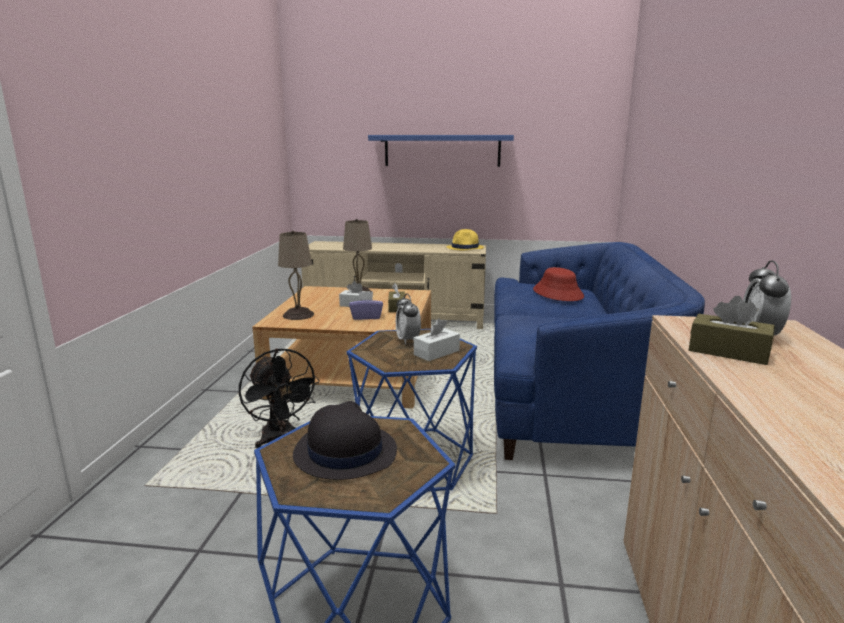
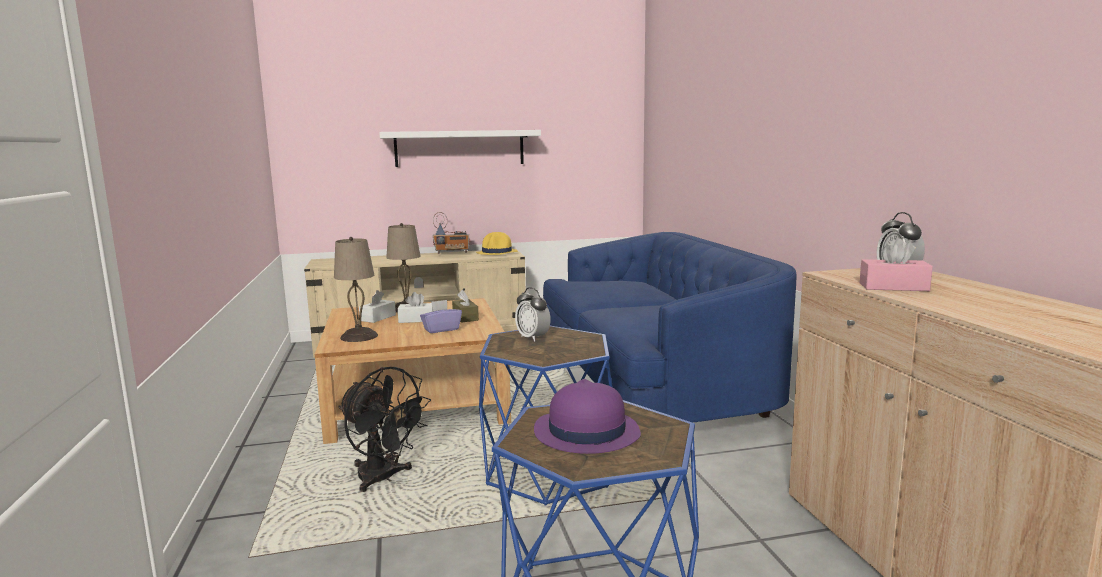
camera: 20 degrees left, 5 degrees down
(344, 452) = (586, 432): black hat -> purple hat
(427, 245) = (452, 253): none -> radio
(436, 352) = (574, 344): white tissue box -> white tissue box (378, 318)
(442, 150) = (459, 148): blue shelf -> white shelf
(558, 293) = (624, 286): red hat -> none
(728, 352) = (893, 287): brown tissue box -> pink tissue box

